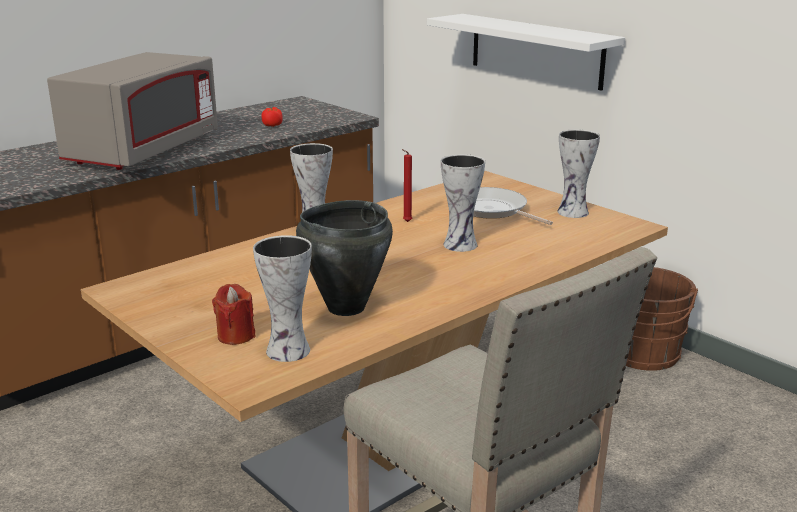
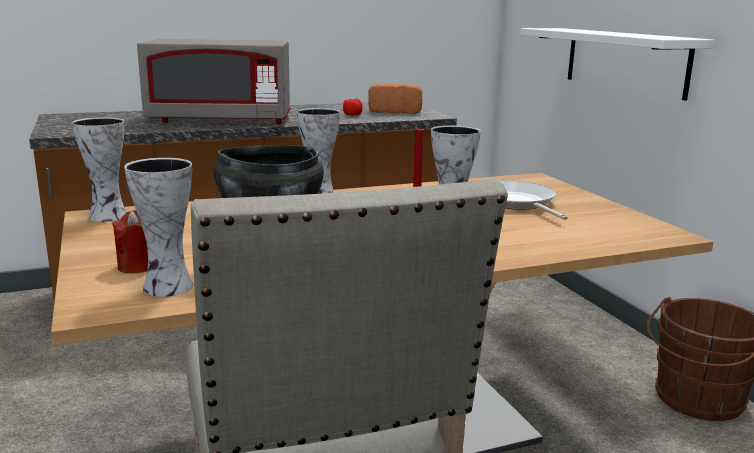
camera: 20 degrees right, 5 degrees down
(144, 151) = (221, 120): grey microwave -> grey microwave turned 45 degrees clockwise
(309, 114) = (395, 111): none -> bread
(574, 213) = (606, 215): vase -> vase (108, 217)

